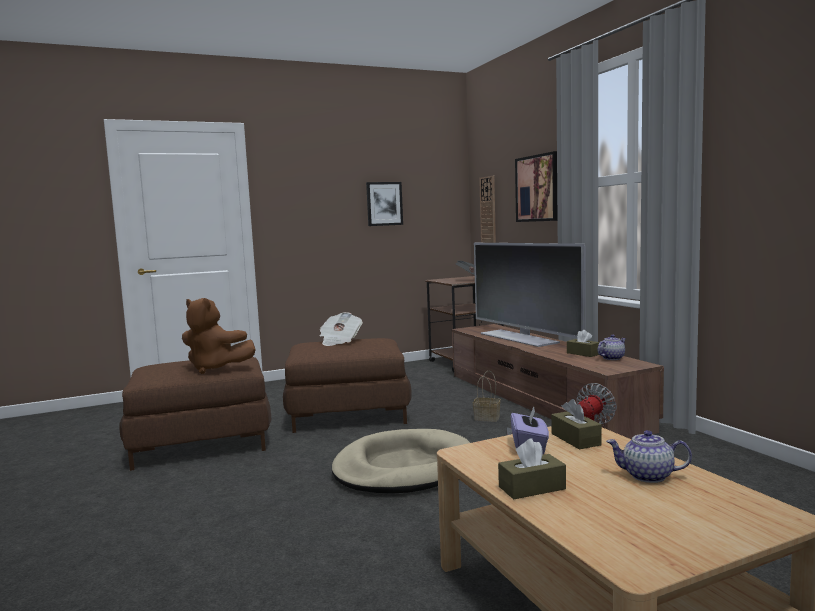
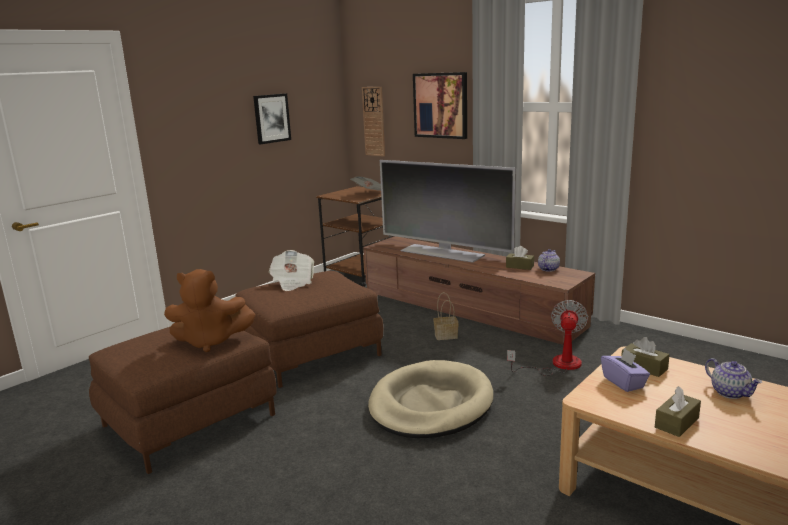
camera: 25 degrees left, 10 degrees up
(647, 476) = (730, 393): teapot -> teapot turned 105 degrees counterclockwise

